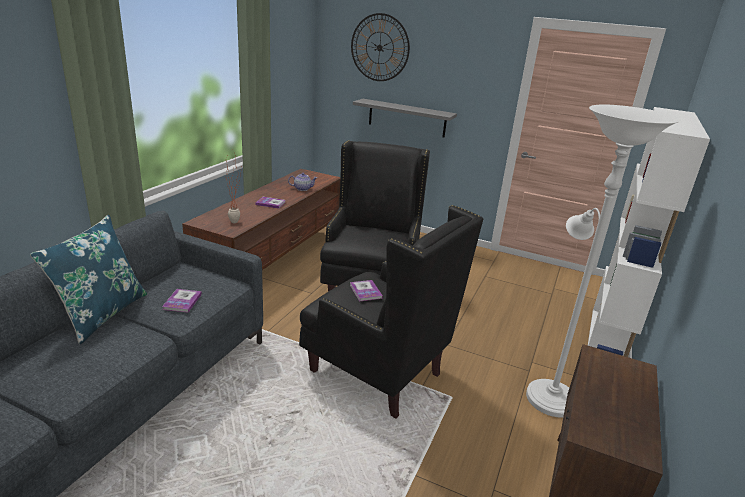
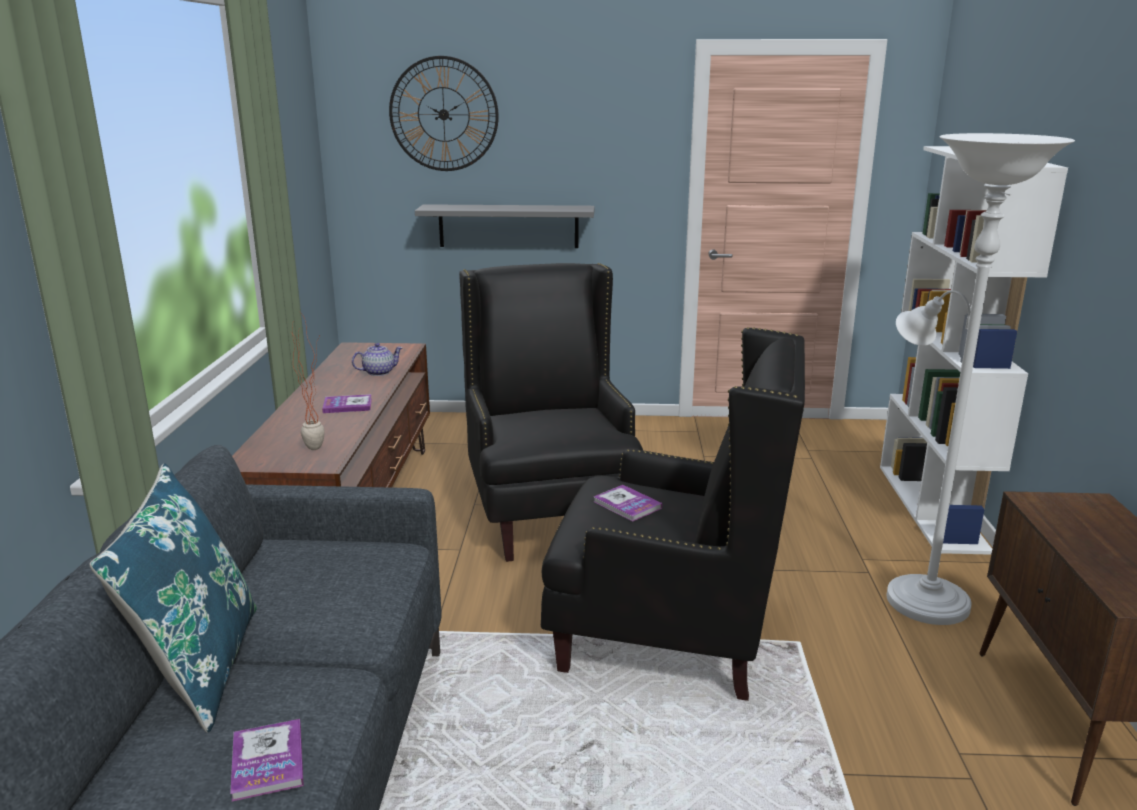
camera: 20 degrees left, 5 degrees down
(182, 301) = (338, 602): book -> book (268, 761)

